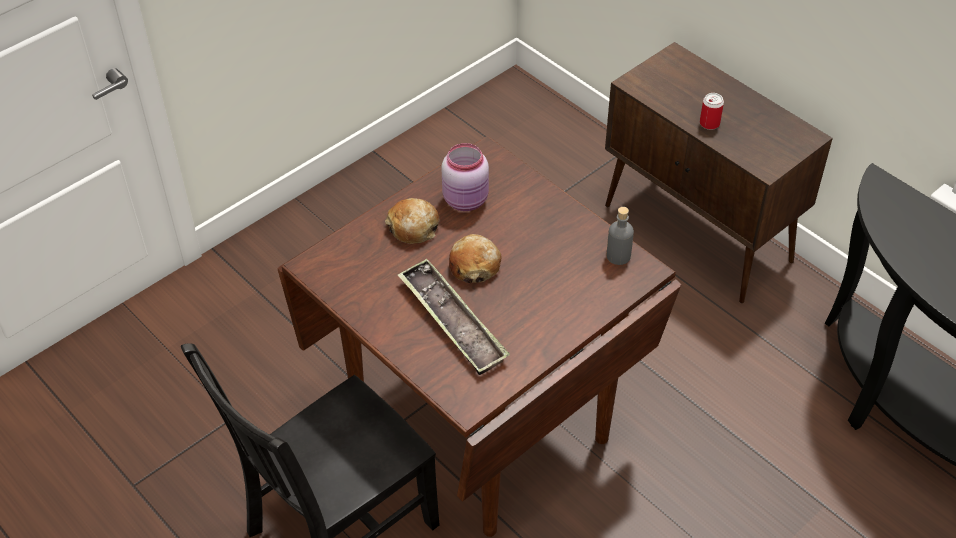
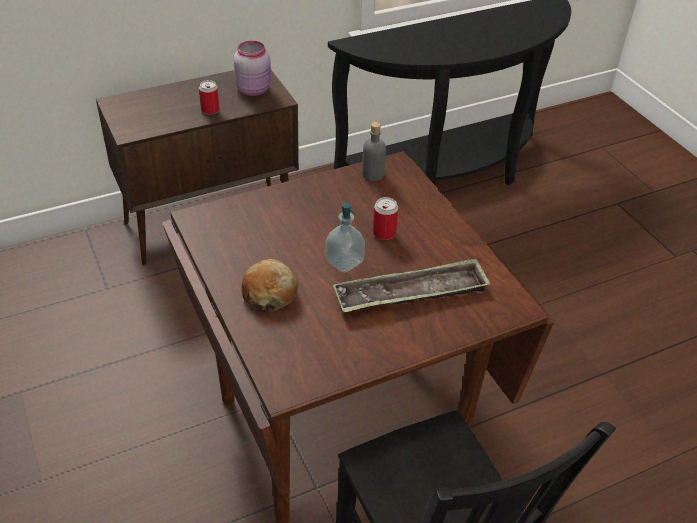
camera: 75 degrees left, 5 degrees down
(467, 200) = (253, 246): pink jar -> pink jar (254, 89)
(474, 265) = (344, 261): bread -> soap dispenser
(528, 284) = (384, 233): none -> can

